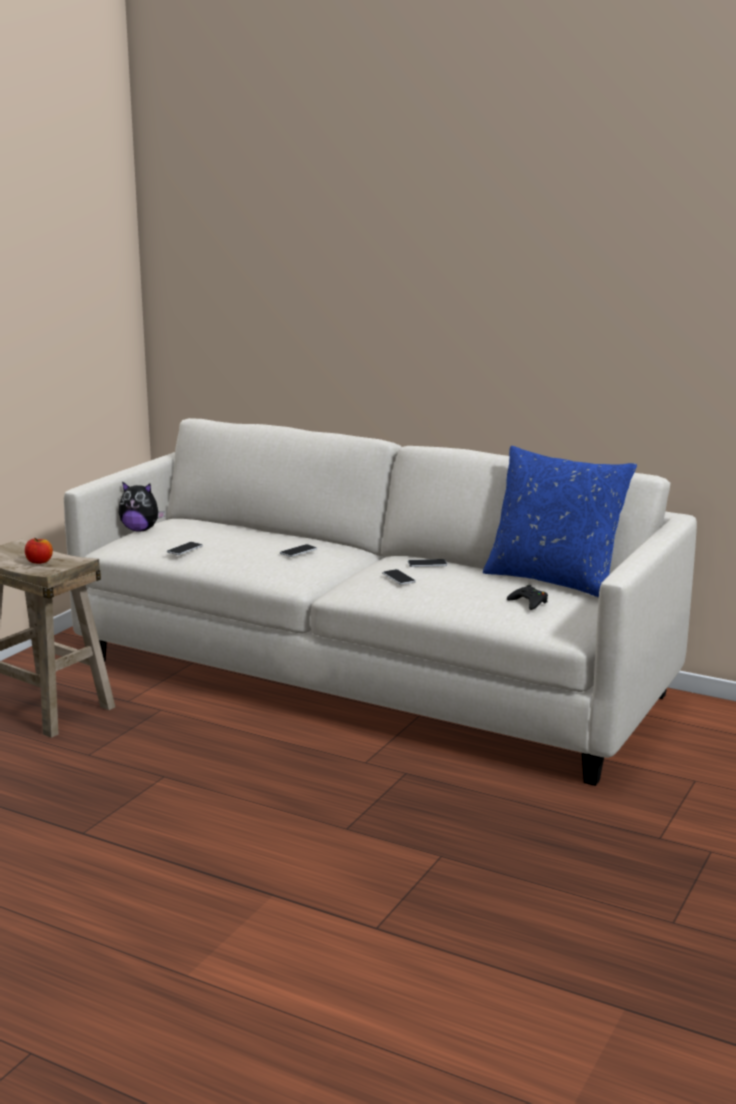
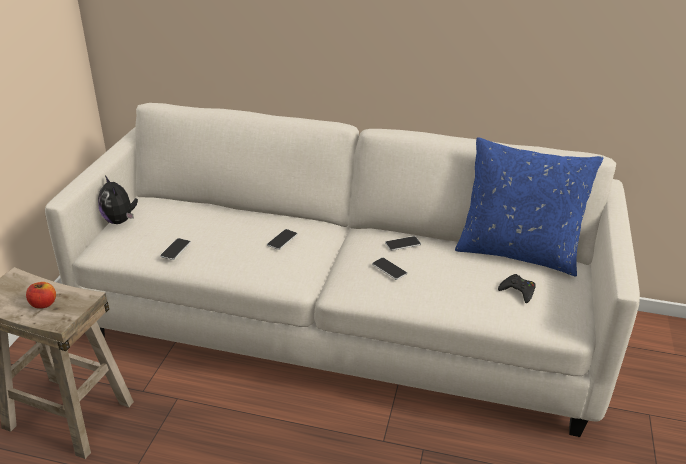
camera: 15 degrees left, 15 degrees up
(140, 530) = (120, 221): plush toy -> plush toy turned 60 degrees clockwise

